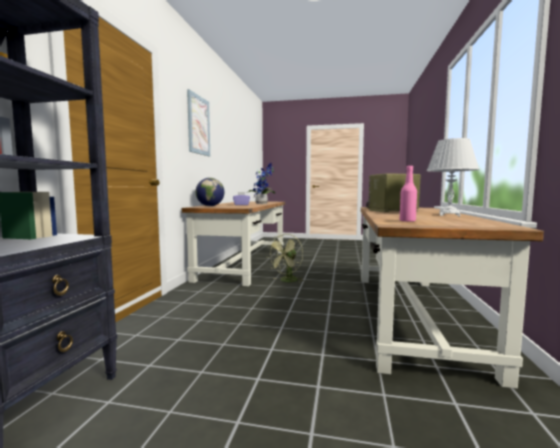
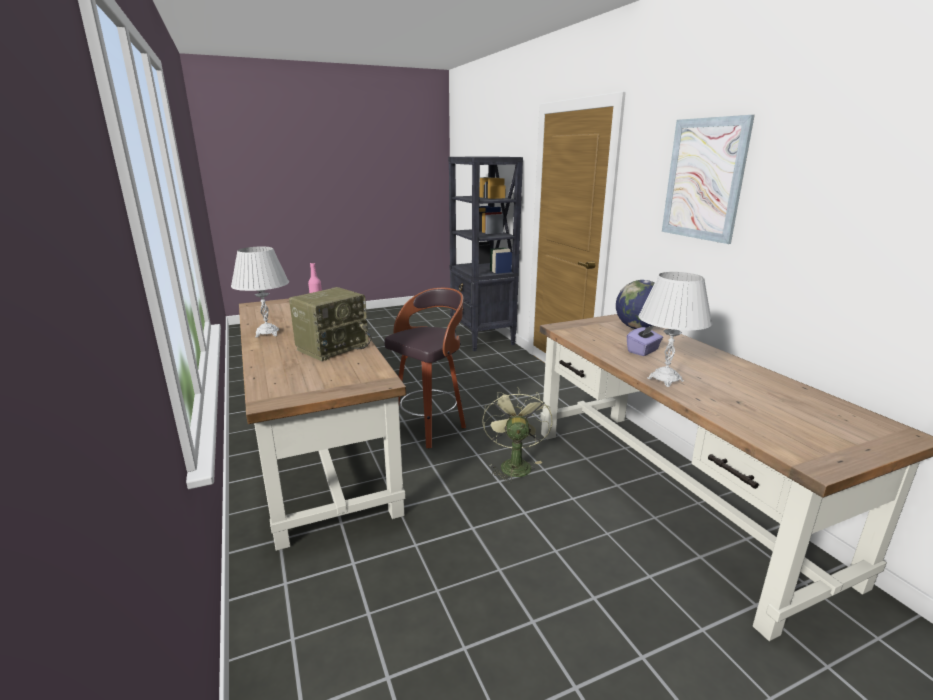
camera: 145 degrees right, 15 degrees up
(262, 203) = (665, 379): potted plant -> white table lamp
(312, 304) = (430, 428): none -> stool

